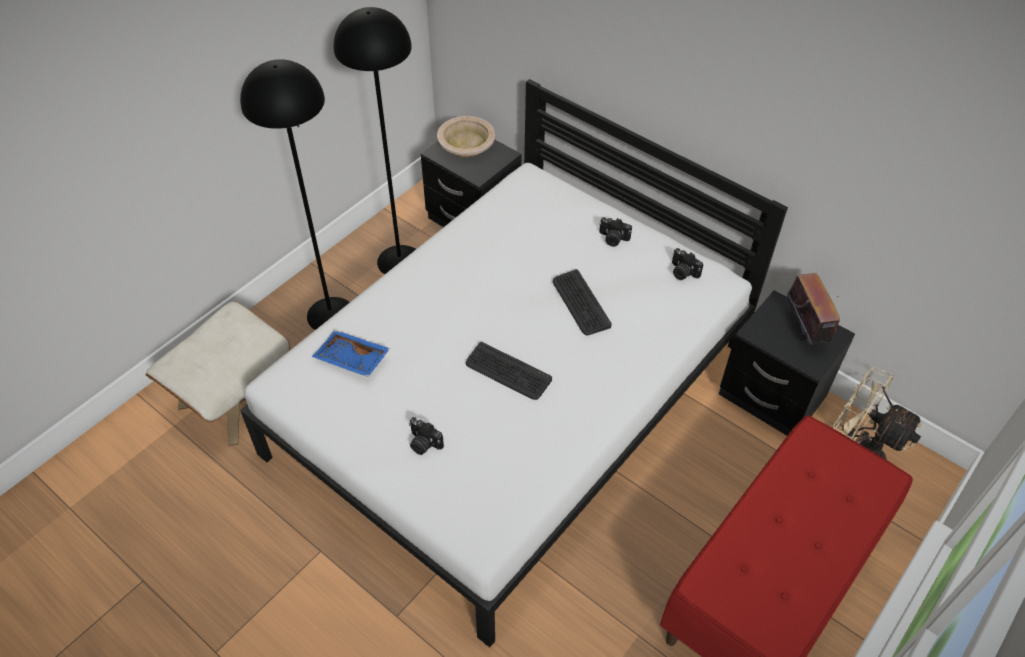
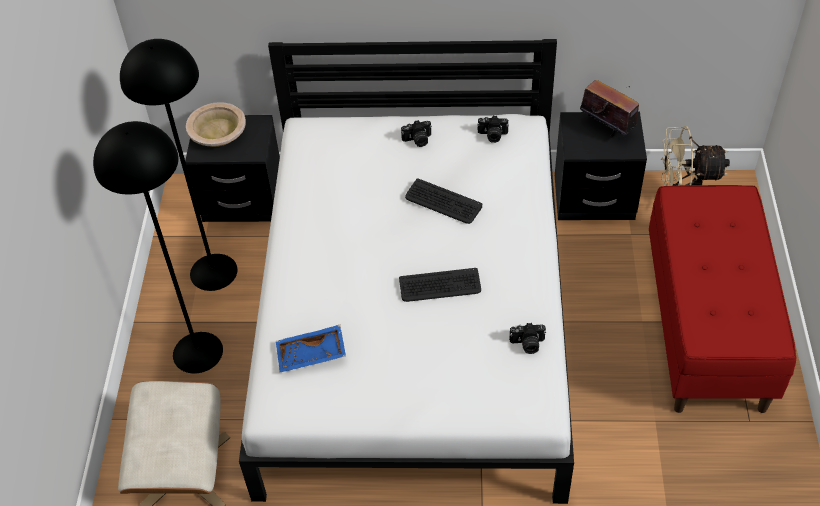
camera: 35 degrees left, 0 degrees up
(423, 443) = (431, 377): camera -> camera (527, 344)

